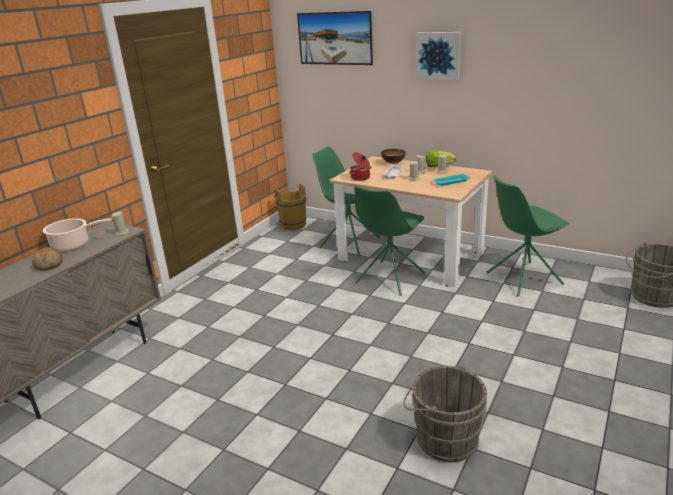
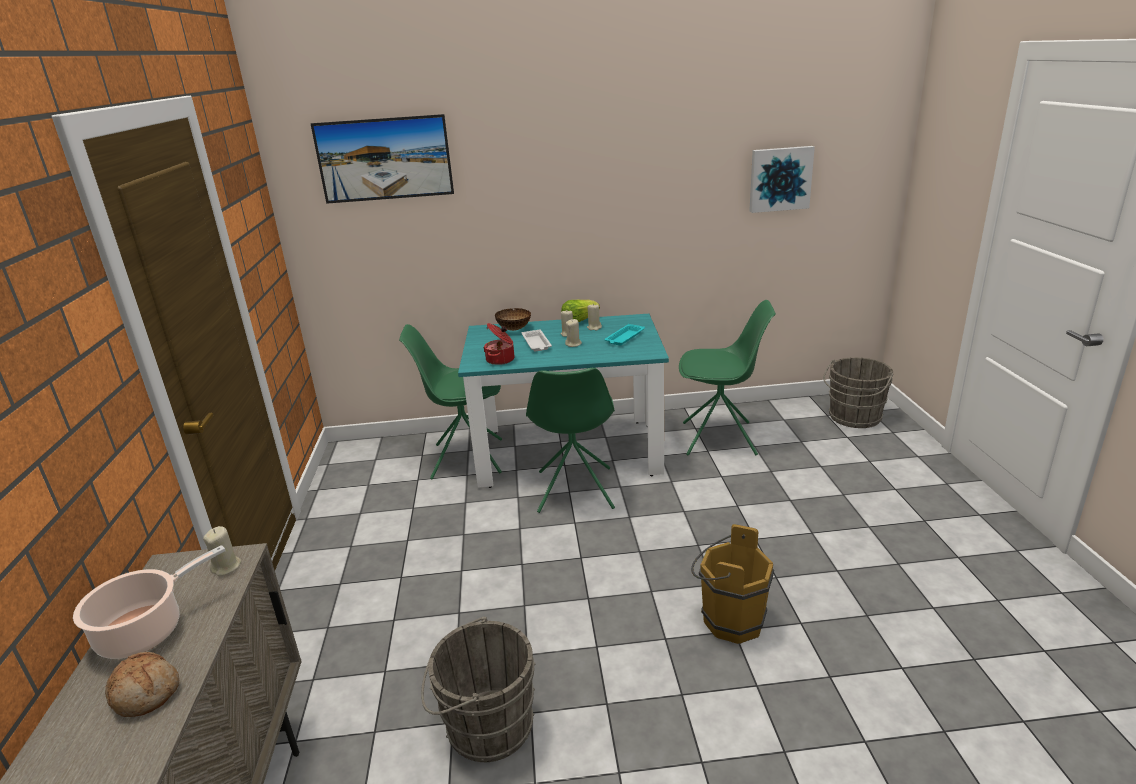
camera: 35 degrees left, 0 degrees up
(292, 224) = (349, 457): brown bucket -> brown bucket (728, 620)
(410, 257) = (568, 452): beige dining table -> turquoise dining table
(438, 55) = (555, 171): picture -> picture (780, 179)
(443, 438) = (864, 672): grey bucket -> grey bucket (484, 726)
(522, 279) = (720, 439): green chair -> green chair turned 120 degrees counterclockwise

